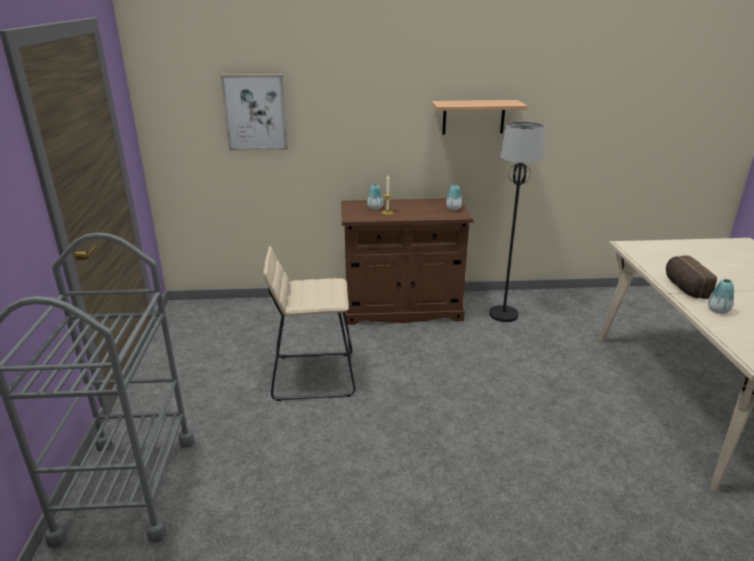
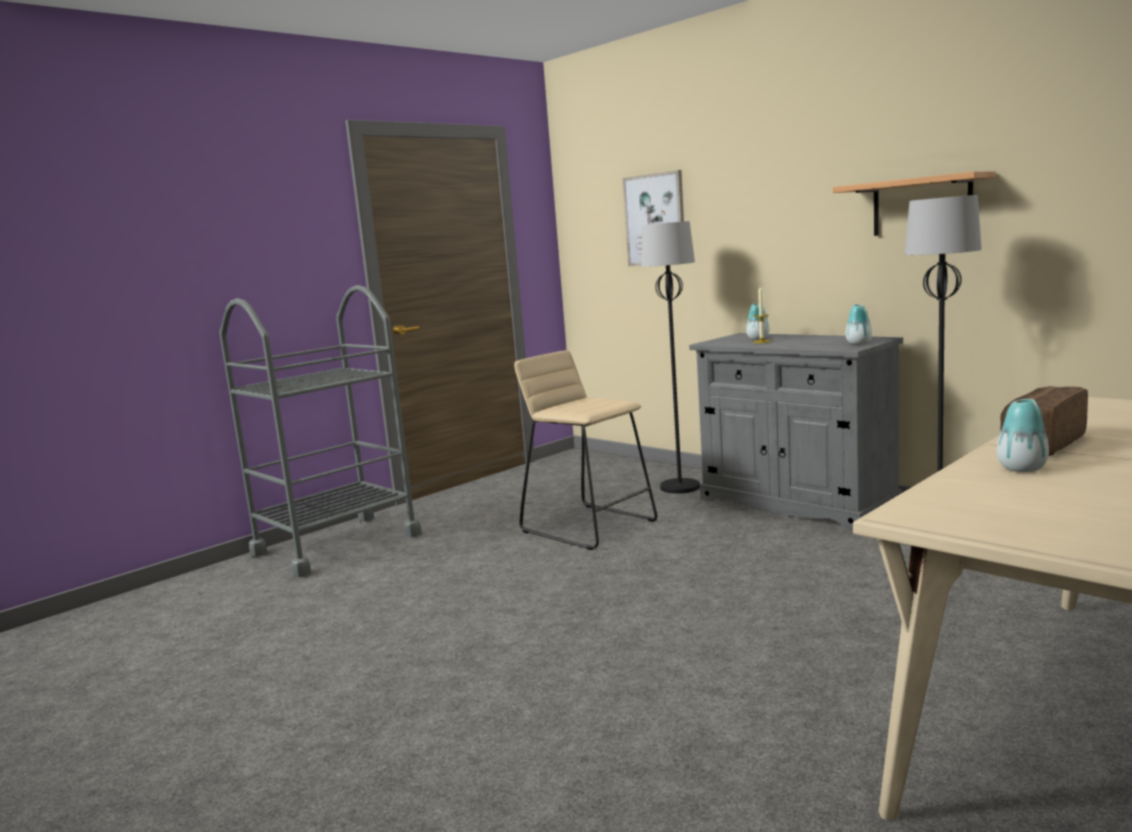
camera: 50 degrees right, 15 degrees down
(315, 317) = (680, 487): none -> black floor lamp
(402, 309) = (796, 503): brown cabinet -> grey cabinet

